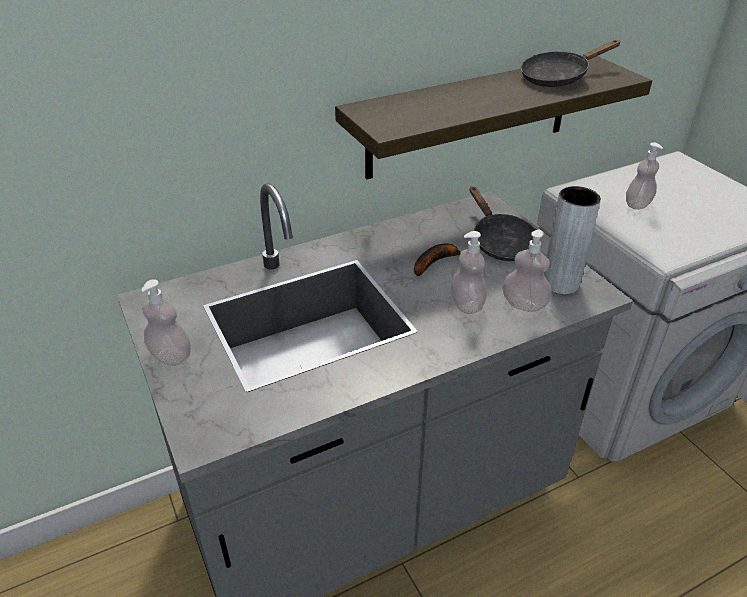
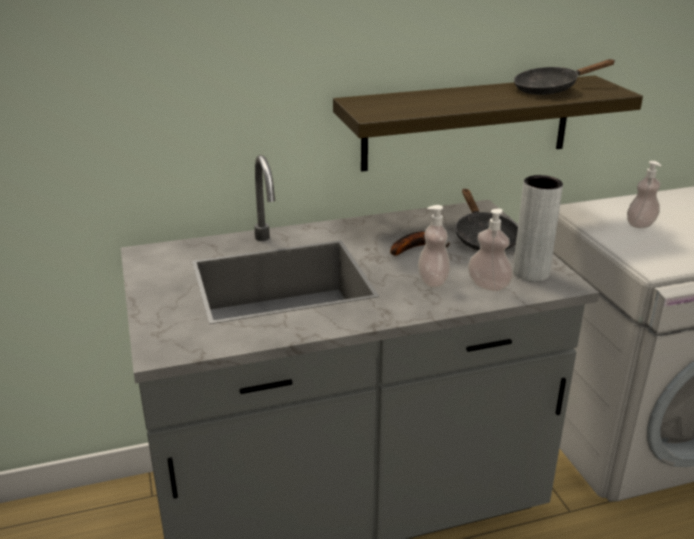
camera: 10 degrees right, 10 degrees down
(171, 356) = (152, 293): soap dispenser -> none

